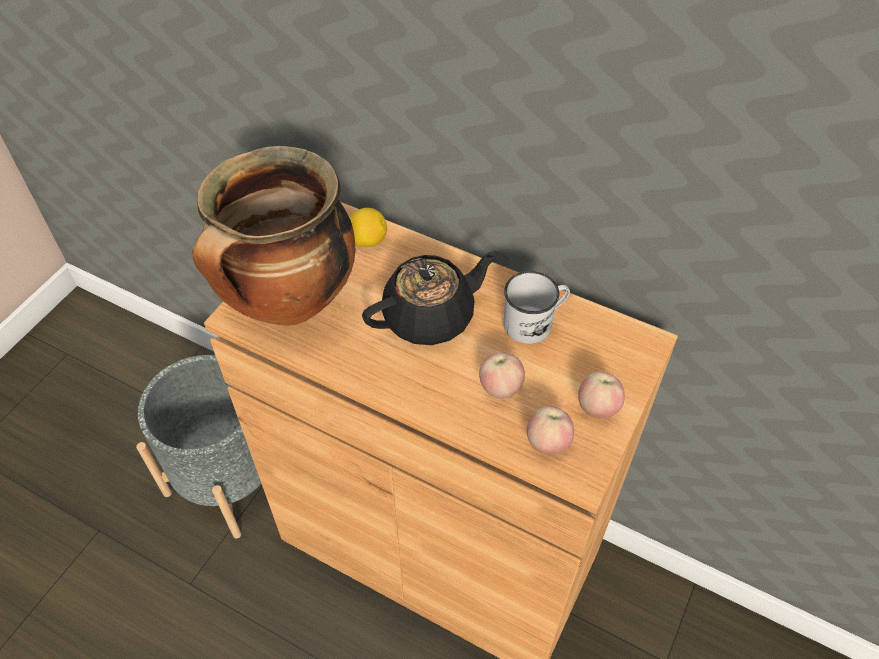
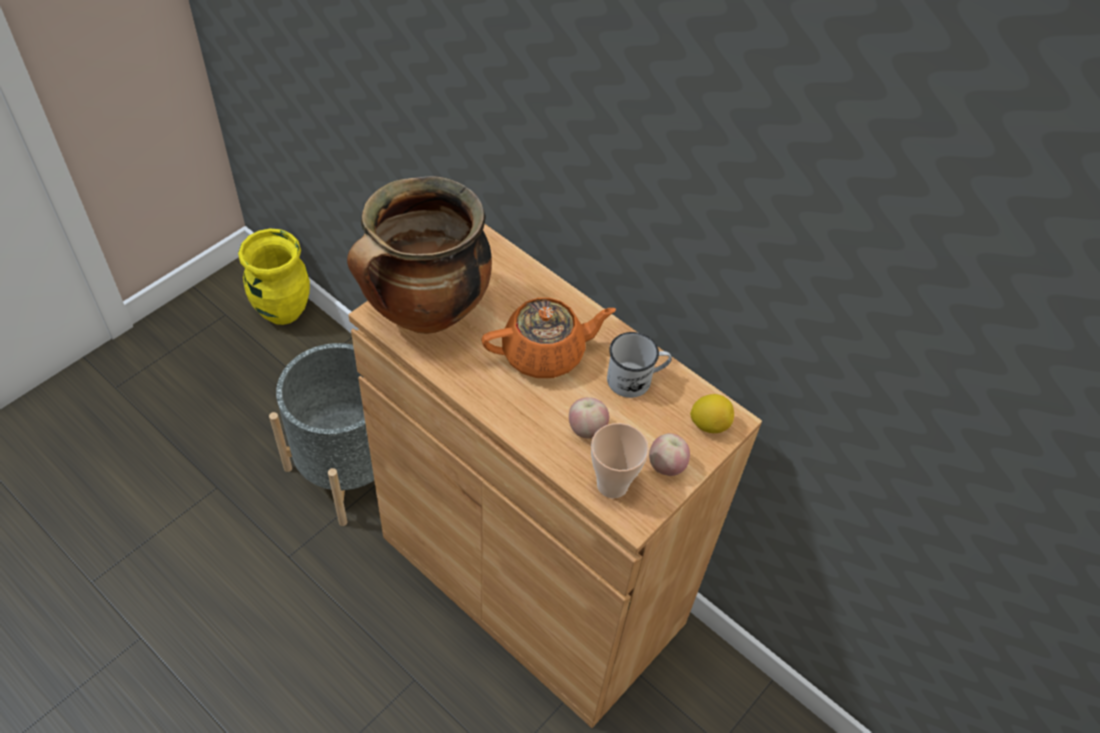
camera: 10 degrees right, 0 degrees up
(124, 337) = (283, 310): none -> yellow vase
(367, 241) = (509, 273): lemon -> lemon (709, 424)
(430, 317) = (545, 353): black teapot -> orange teapot
(547, 443) = (612, 485): apple -> cup

